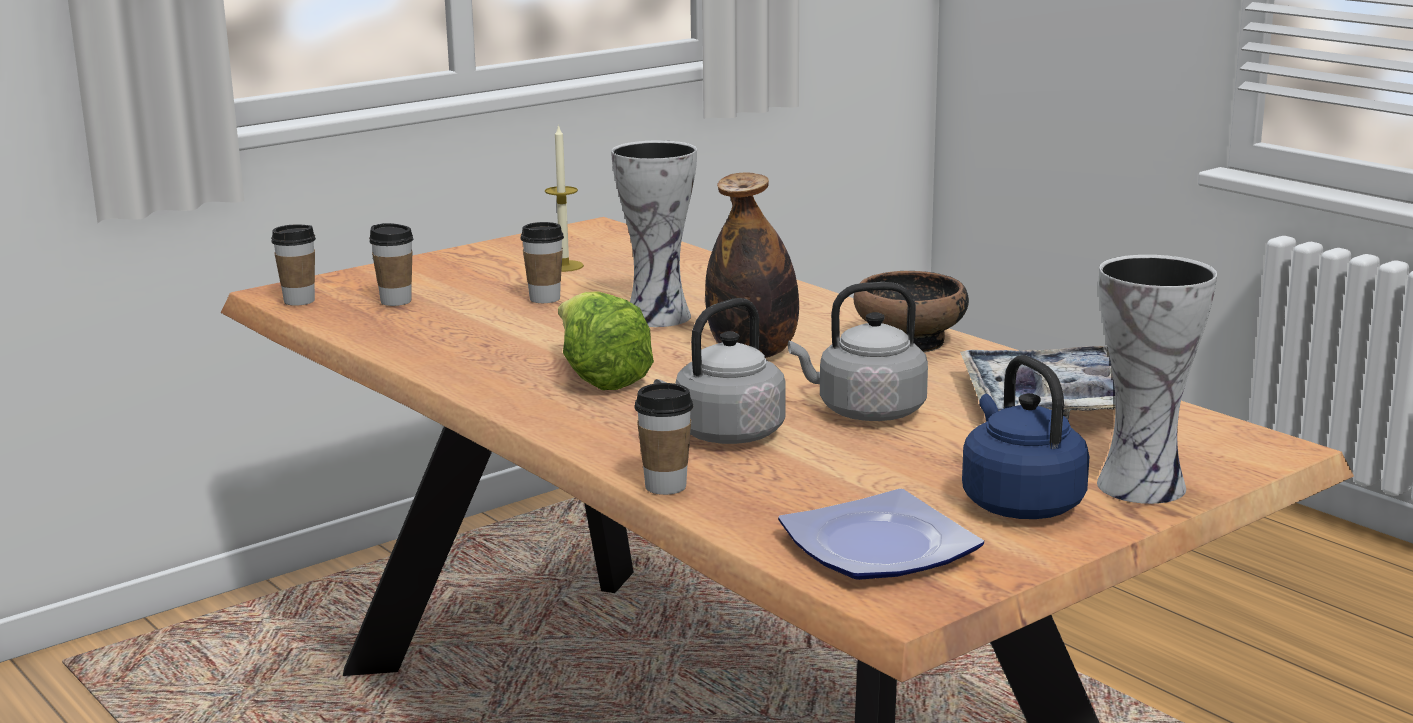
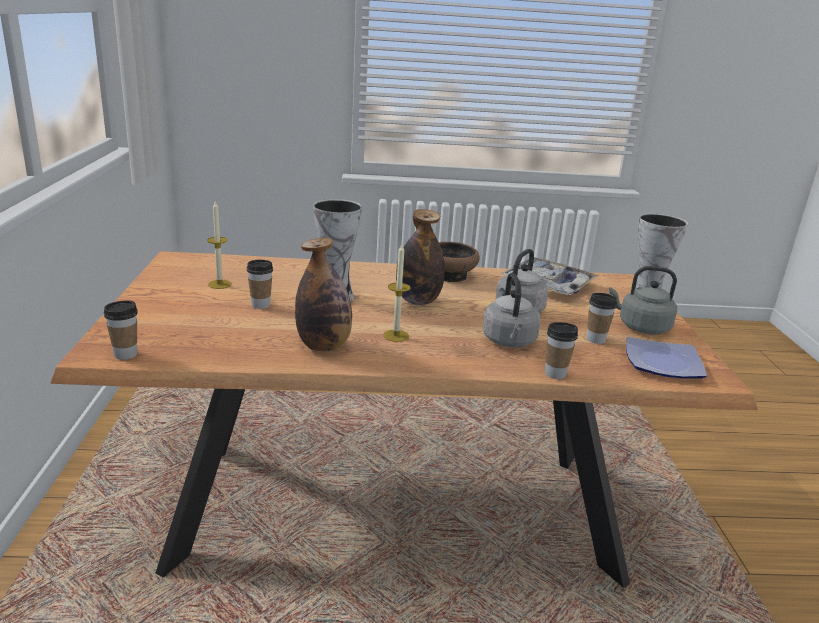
camera: 55 degrees left, 5 degrees up
(396, 301) = (187, 333): cup -> cup (595, 339)
(487, 357) = (324, 346): none -> bottle
(598, 377) = (396, 335): lettuce -> candle
(1018, 502) = (641, 327): blue kettle -> grey kettle

